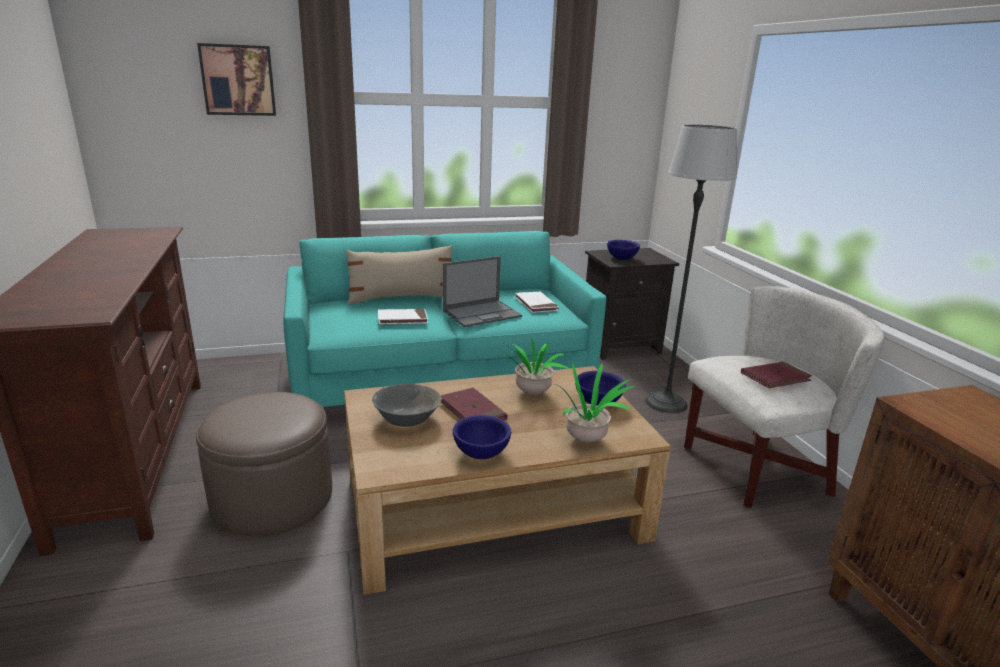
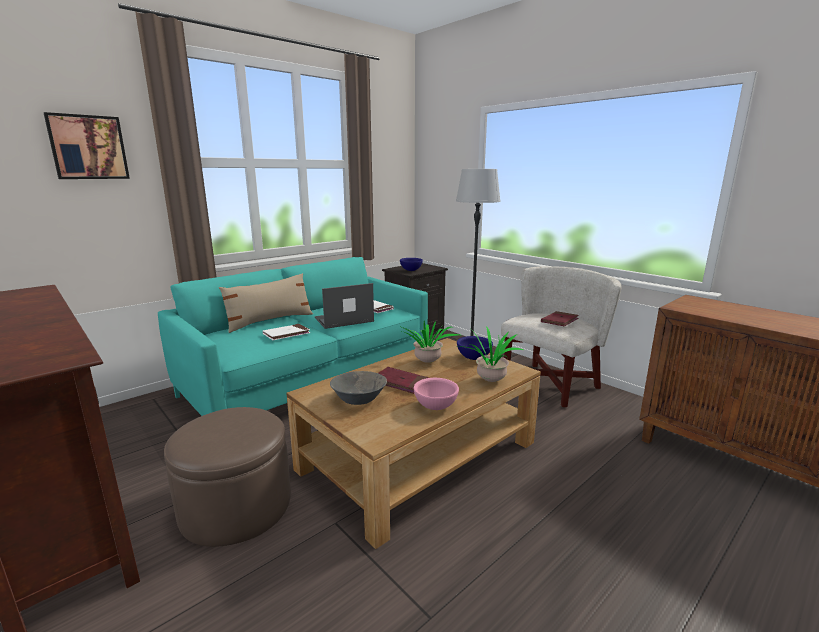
camera: 25 degrees left, 5 degrees down
(481, 453) = (435, 406): blue bowl -> pink bowl
(482, 313) = (343, 320): laptop -> laptop turned 150 degrees counterclockwise

